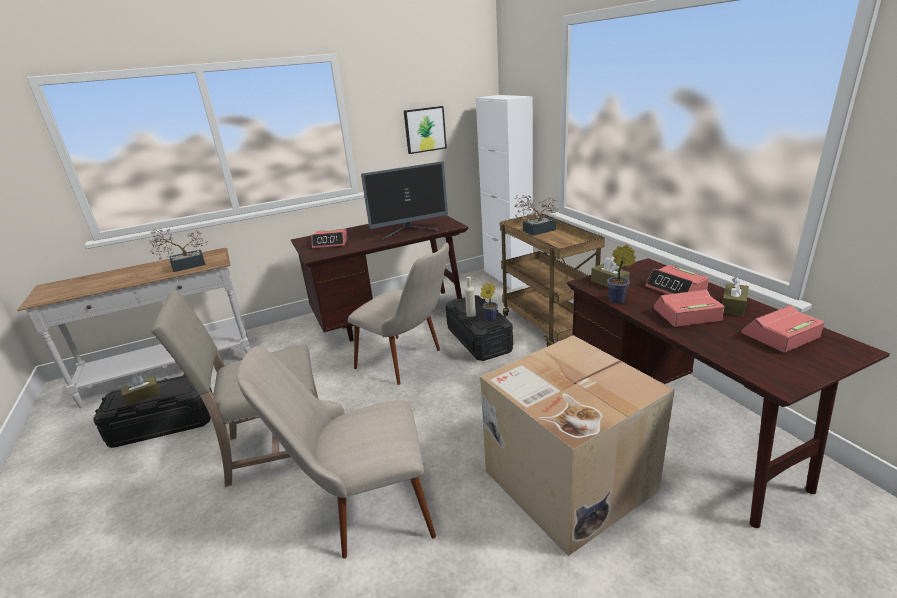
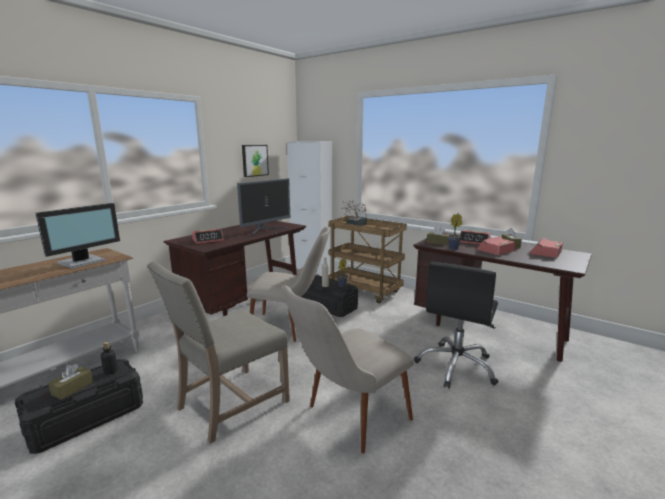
camera: 30 degrees left, 10 degrees down
(179, 386) = (111, 371): none -> bottle
(184, 266) = (83, 262): potted plant -> monitor
(566, 480) = (456, 366): cardboard box -> black office chair

